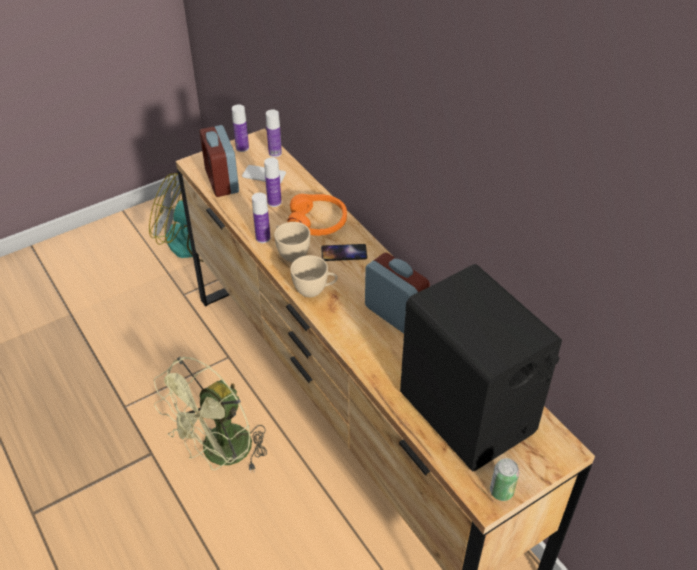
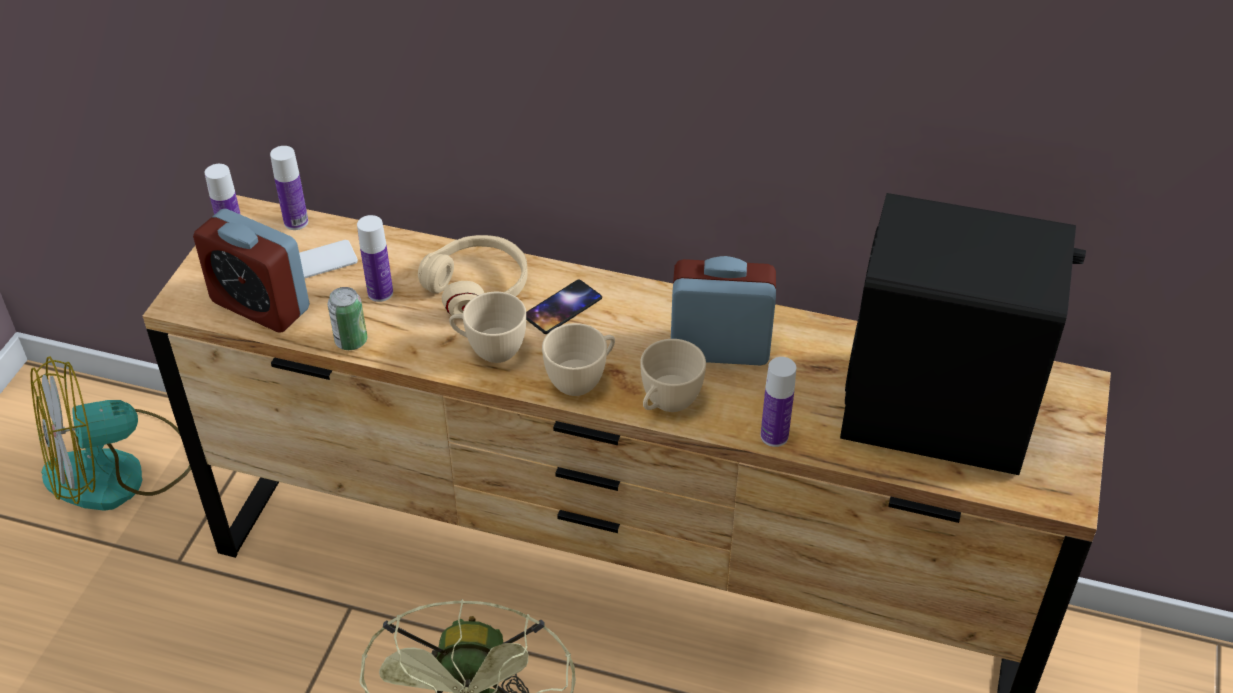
camera: 40 degrees left, 0 degrees up
(263, 238) = (424, 352): bottle -> bottle (774, 436)
(317, 222) = (477, 286): orange headphones -> beige headphones
(339, 324) = (667, 404): none -> beige cup
(501, 491) = (1068, 477): can -> can (351, 341)

